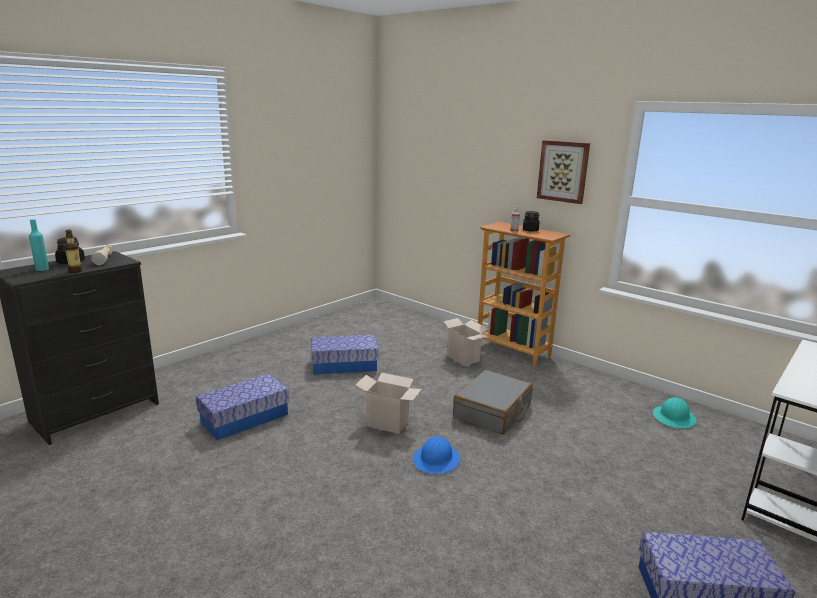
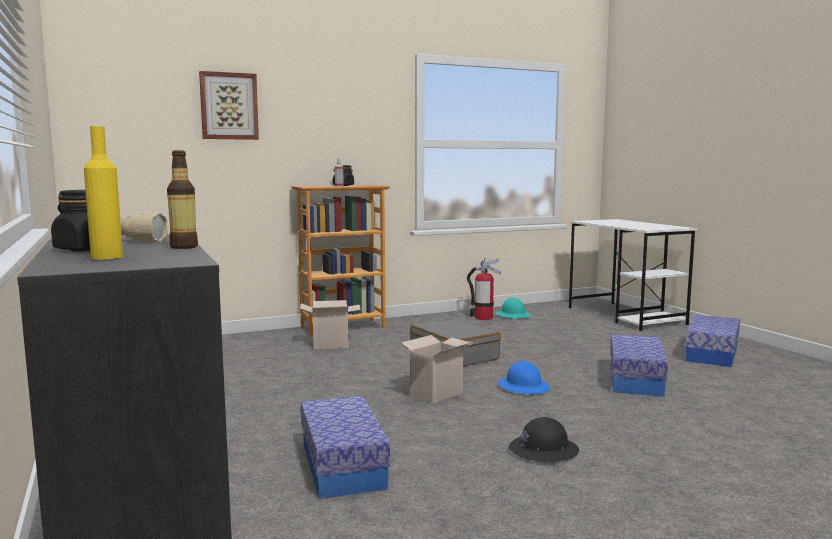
camera: 65 degrees left, 10 degrees down
(42, 269) = (107, 257): turquoise bottle -> yellow bottle
(298, 490) = (543, 450): none -> black hard hat
(344, 365) = (263, 393): storage box -> storage box (635, 380)
(563, 171) = (357, 121): picture -> picture (229, 106)
(636, 403) = (483, 318): none -> fire extinguisher

